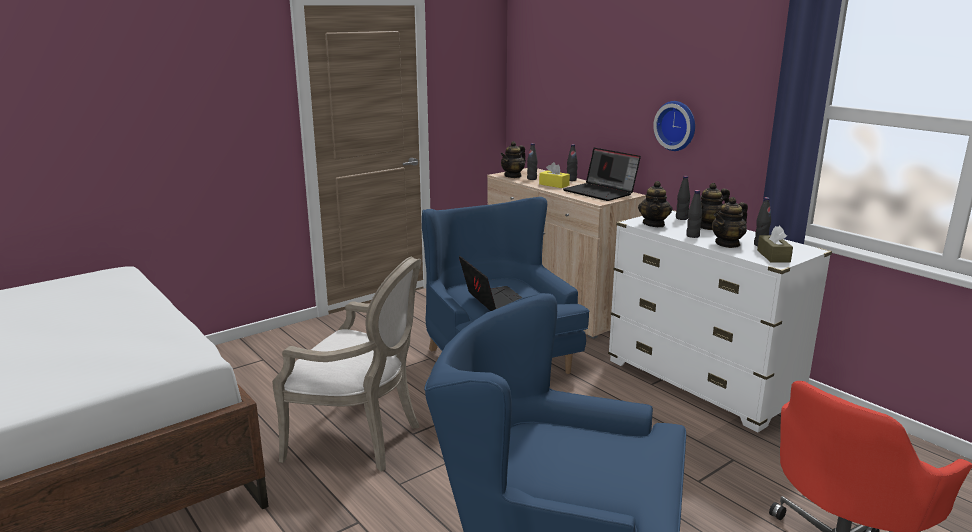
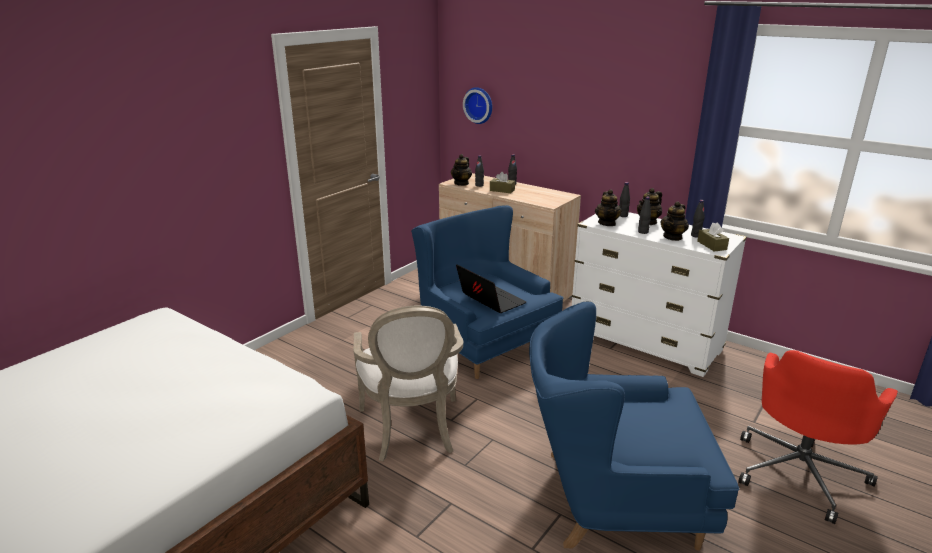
camera: 15 degrees left, 5 degrees up
(361, 439) = (412, 431): armchair -> armchair turned 75 degrees clockwise
(554, 185) = (502, 190): yellow tissue box -> brown tissue box
(601, 192) = (545, 195): laptop -> none
(677, 125) = (608, 139): wall clock -> wall clock (479, 105)

